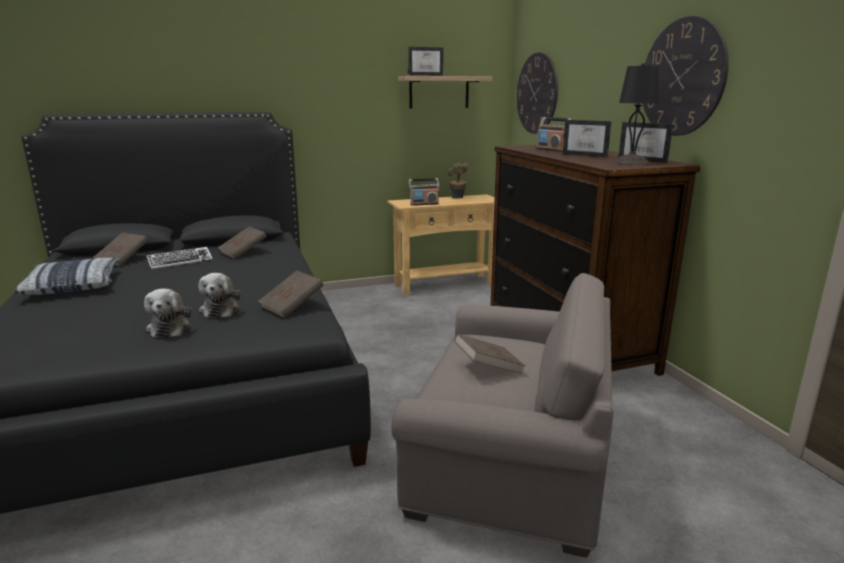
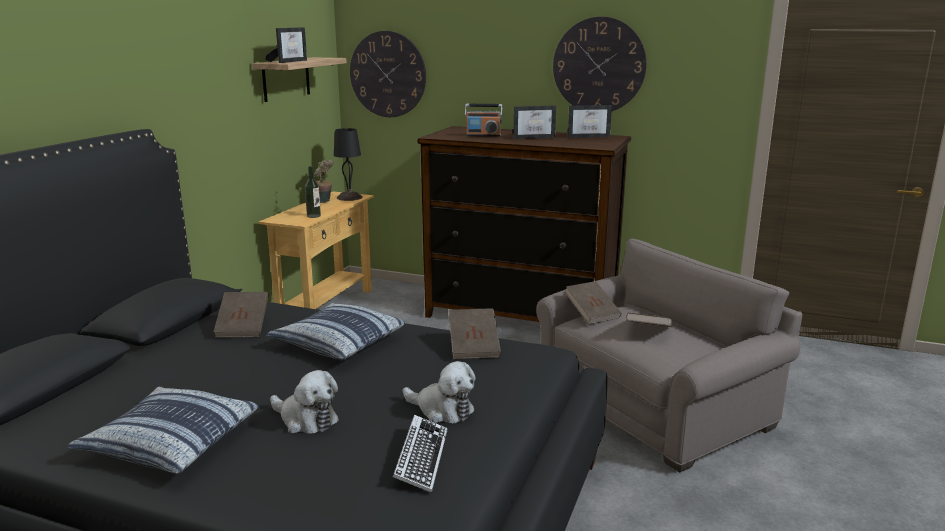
camera: 50 degrees left, 0 degrees up
(123, 260) = (110, 395): brown book -> brown book (592, 314)
(180, 262) = (204, 364): keyboard -> keyboard (421, 458)
(221, 309) = (426, 377): plush toy -> plush toy (306, 419)
(250, 275) = (338, 342): none -> pillow
(424, 204) = (313, 216): radio -> bottle
(632, 163) = (594, 141): black table lamp -> black table lamp (350, 197)

